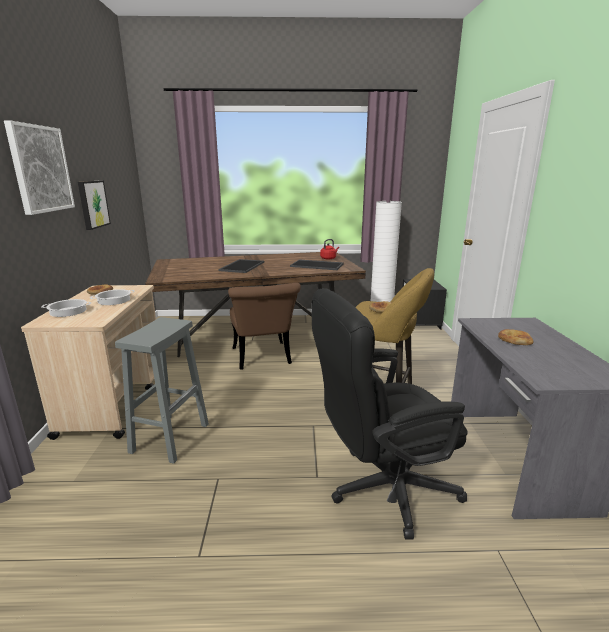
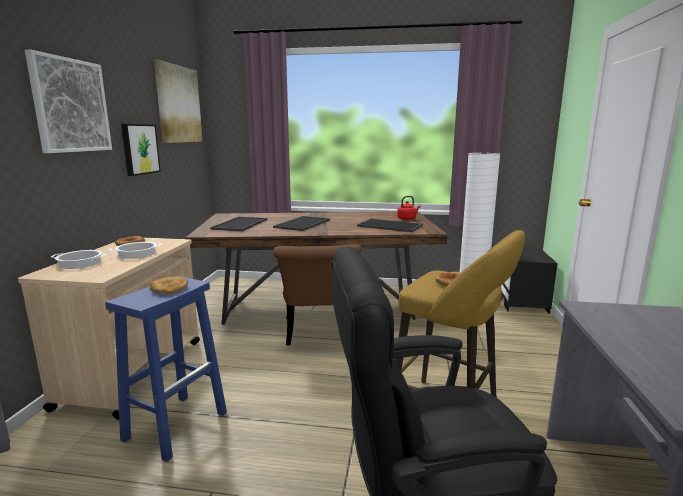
camera: 10 degrees right, 5 degrees down
(117, 159) = (178, 104): none -> picture
(171, 437) = (177, 425): grey stool -> blue stool
(188, 269) = (240, 224): none -> tray
(514, 340) = (643, 338): bread -> bread (169, 288)

